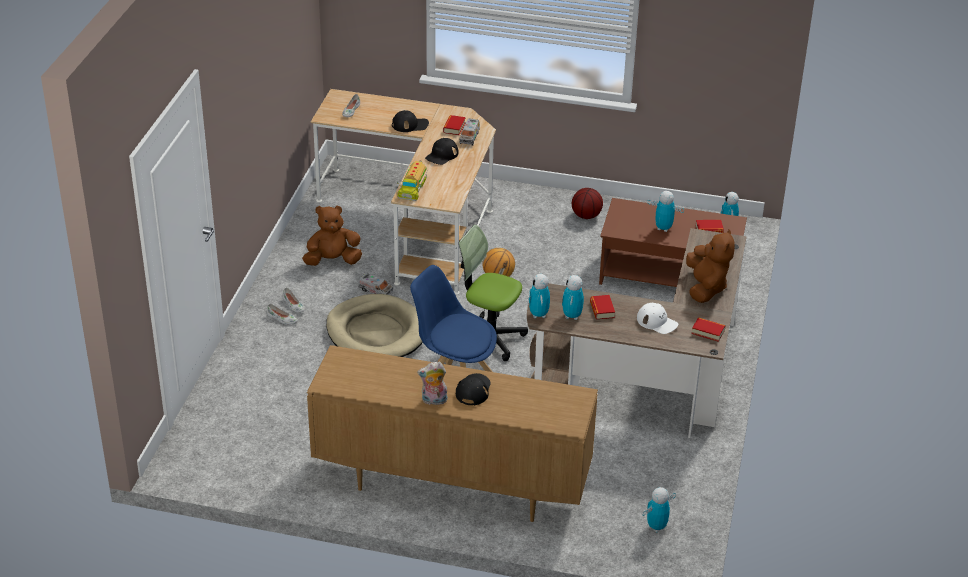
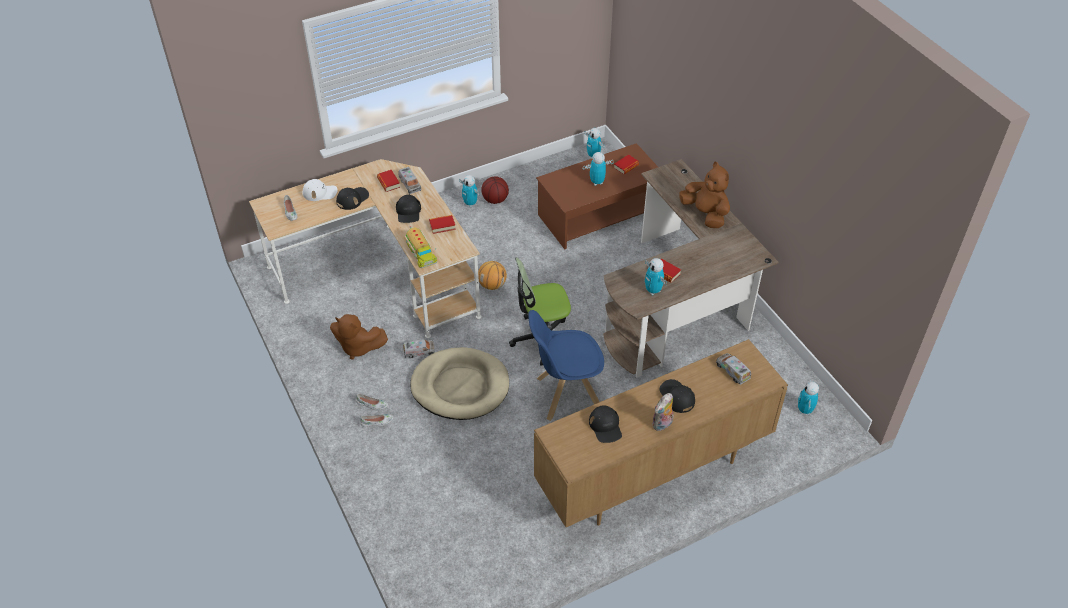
camera: 40 degrees left, 10 degrees up
(332, 261) = (358, 347): brown plush toy -> brown plush toy turned 105 degrees counterclockwise
(386, 375) = (605, 426): none -> black cap
(538, 314) = (631, 304): toy robot -> toy robot (470, 203)
(547, 402) = (732, 371): none -> toy truck
(657, 322) = (709, 260): white cap -> white cap (320, 192)
(708, 332) = (746, 247): book -> book (442, 226)

